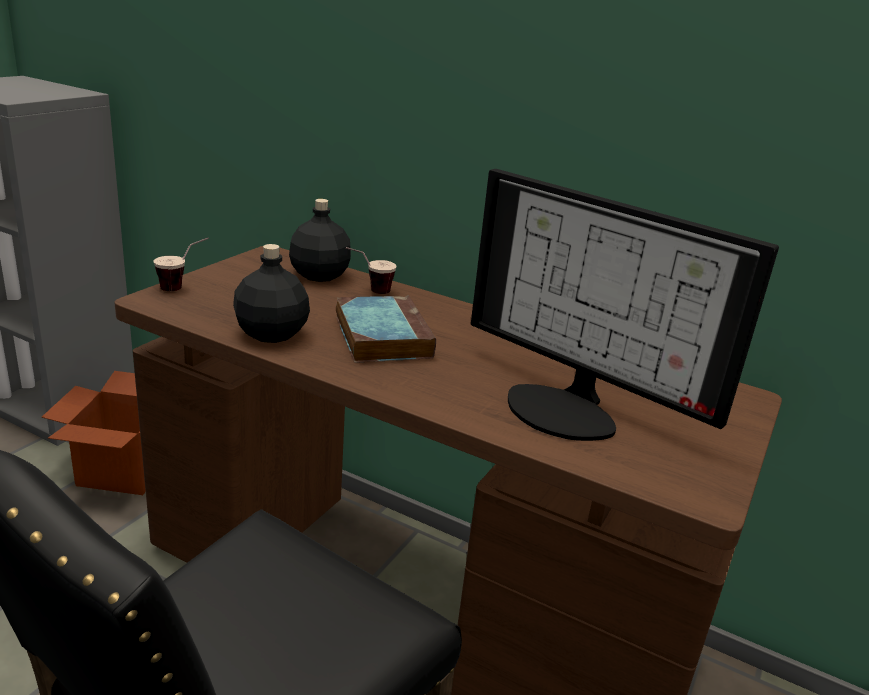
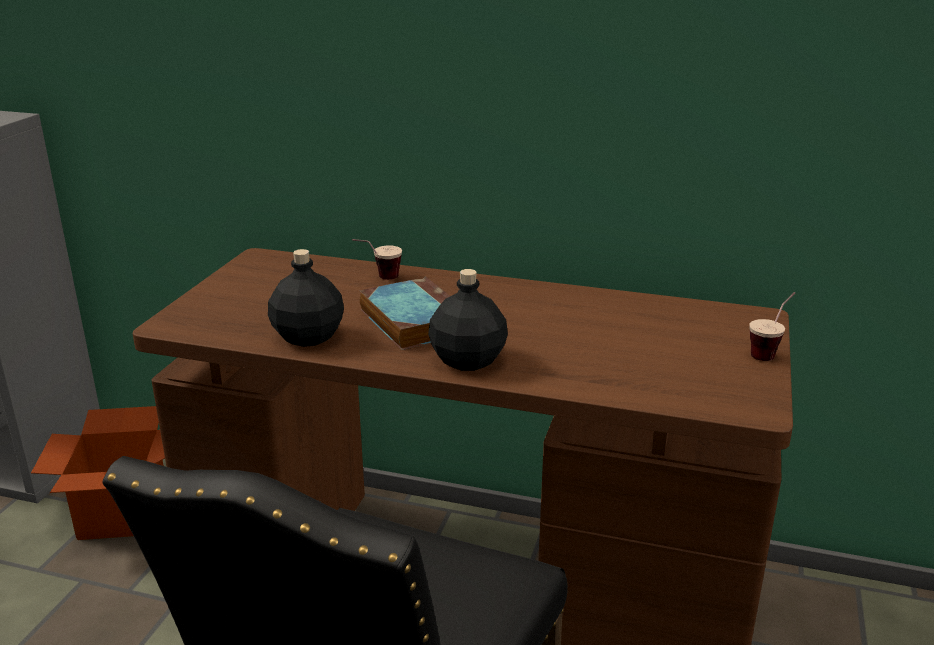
camera: 10 degrees left, 0 degrees up
(183, 286) = (193, 306): cup -> cup (769, 352)
(320, 275) = (321, 271): black bottle -> black bottle (468, 361)
(567, 409) = (612, 356): monitor -> none

